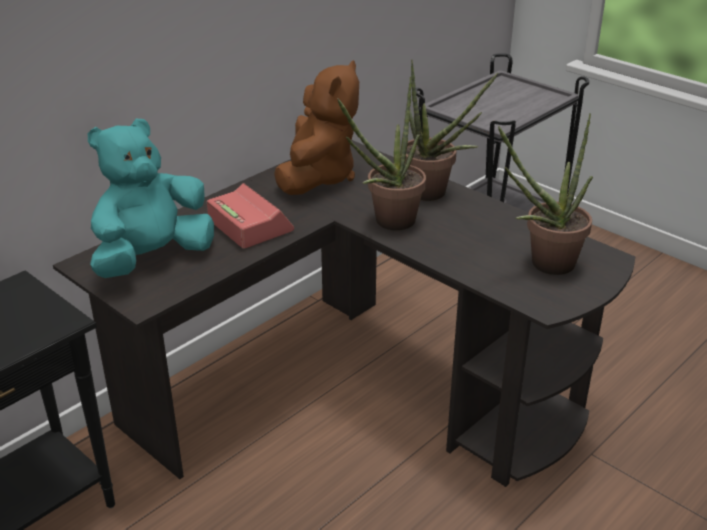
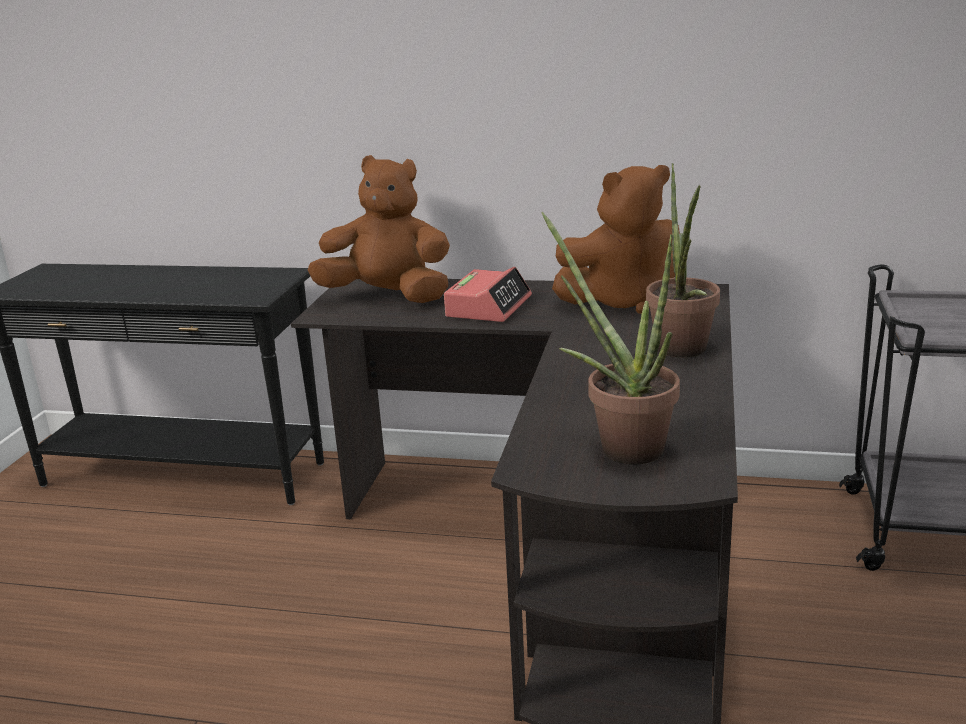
camera: 60 degrees right, 10 degrees down
(152, 258) = (388, 297): turquoise plush toy -> brown plush toy
(387, 223) = (583, 351): potted plant -> none

